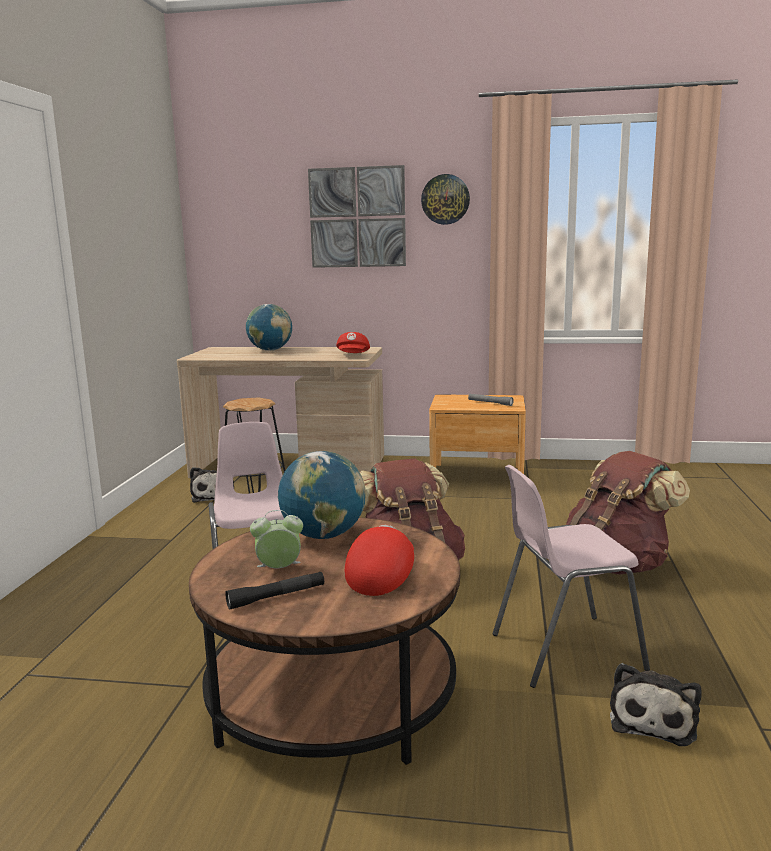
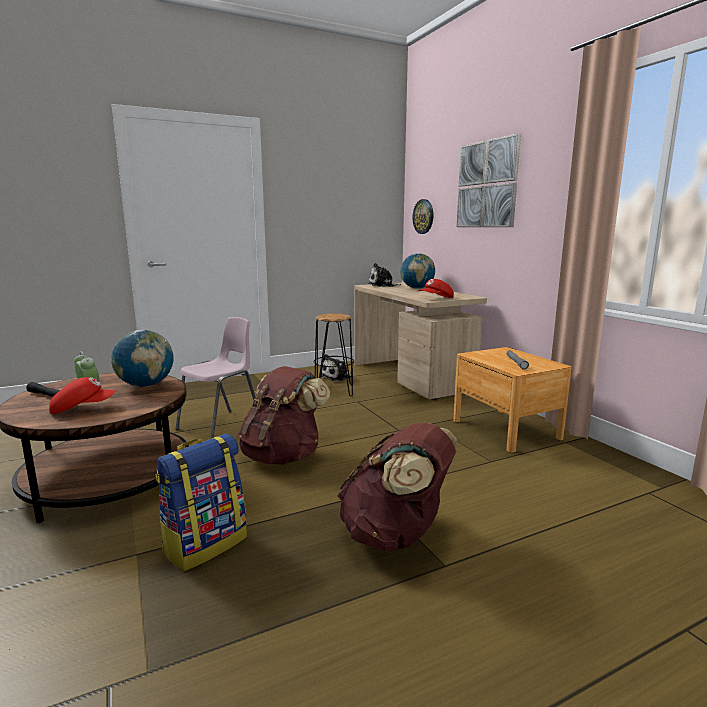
camera: 55 degrees right, 0 degrees up
(445, 199) = (547, 162): wall clock -> wall clock (423, 216)
(564, 650) = (205, 544): pink chair -> backpack
(653, 719) = (110, 612): plush toy -> plush toy (383, 285)

